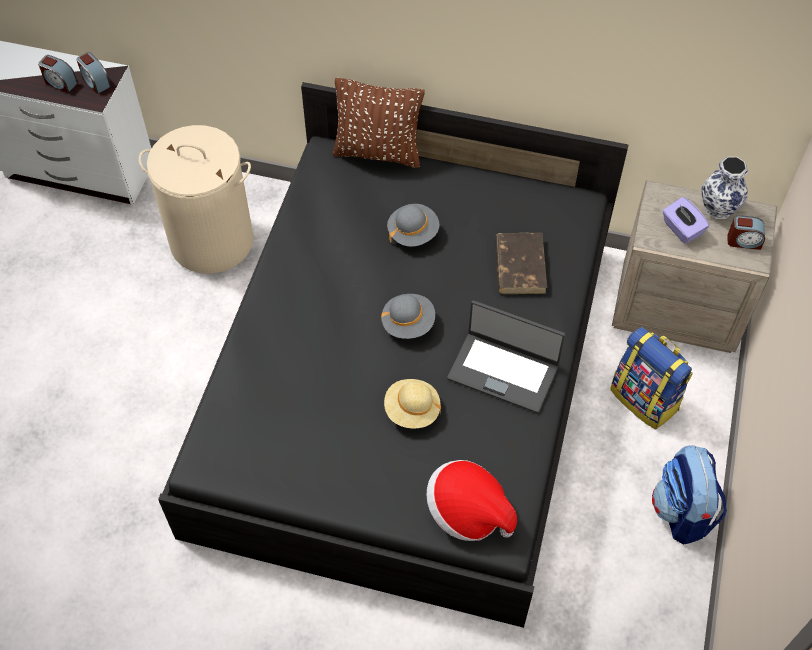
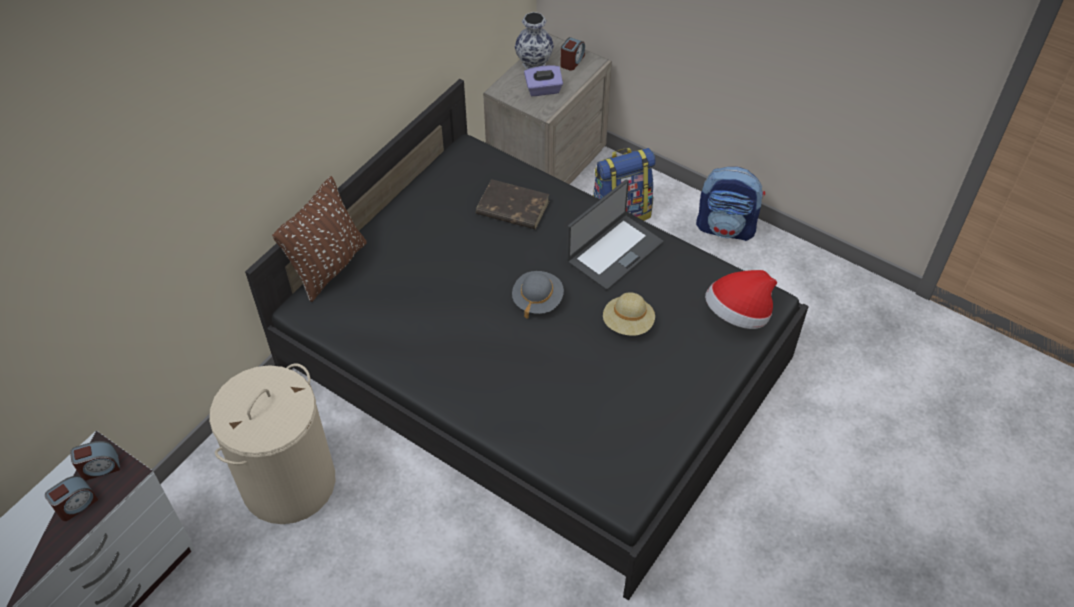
camera: 70 degrees left, 5 degrees down
(413, 232) = (440, 268): grey hat -> none

